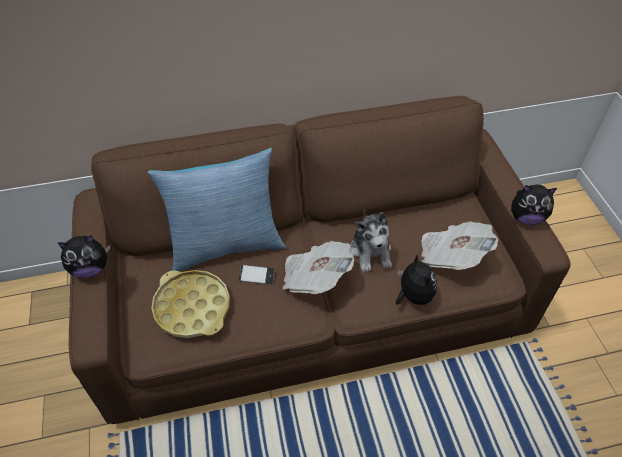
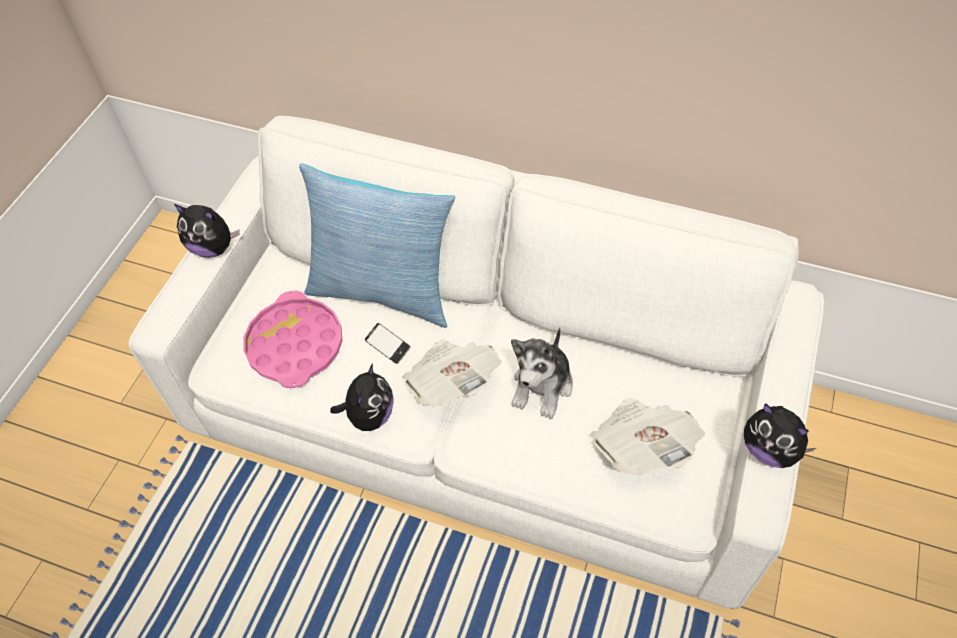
camera: 35 degrees right, 5 degrees up
(192, 308) = (295, 345): yellow tray -> pink tray
(310, 301) = (483, 409): brown sofa -> white sofa
(413, 296) = (551, 470): plush toy -> plush toy (369, 415)

